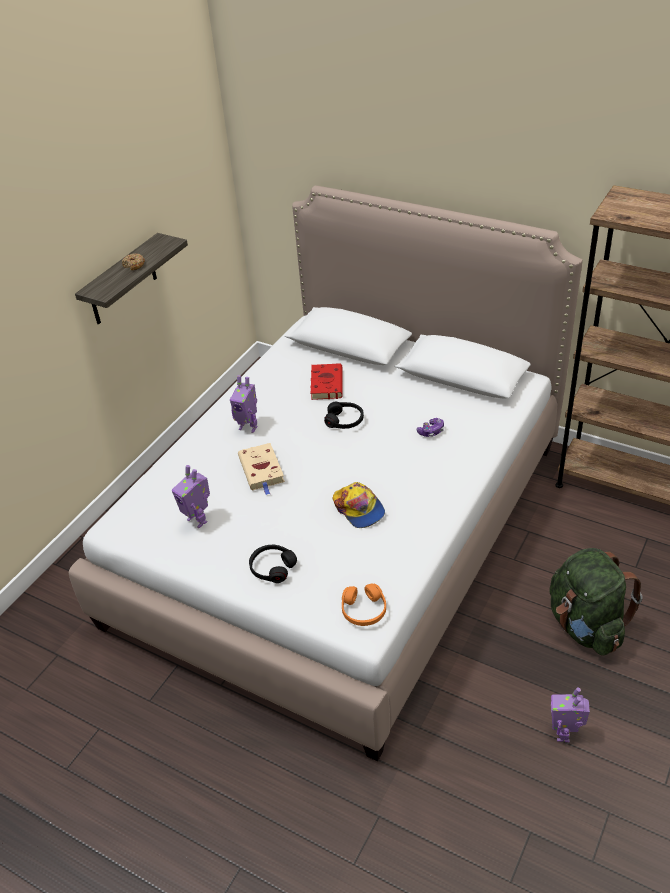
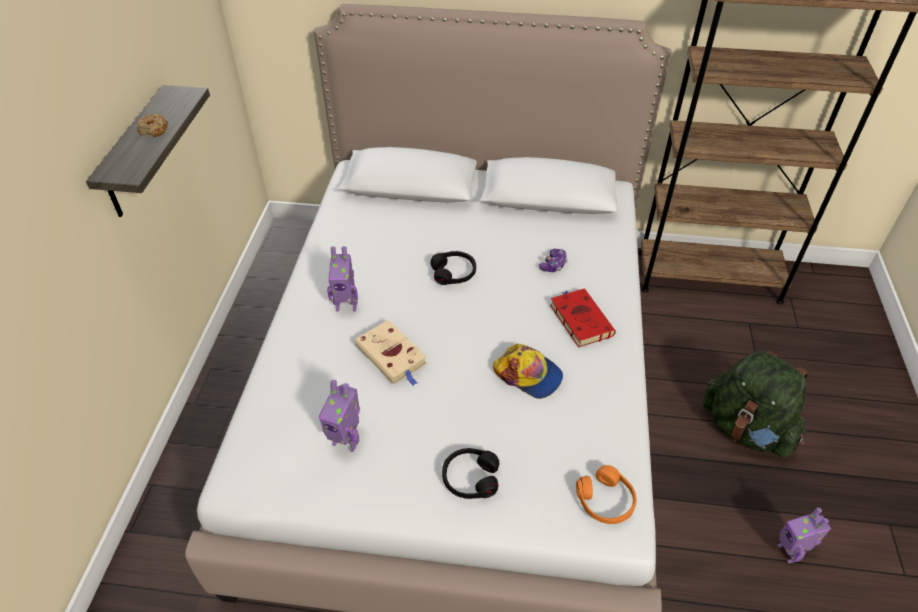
camera: 25 degrees left, 5 degrees up
(326, 383) = (409, 234): red book -> red book (579, 319)

